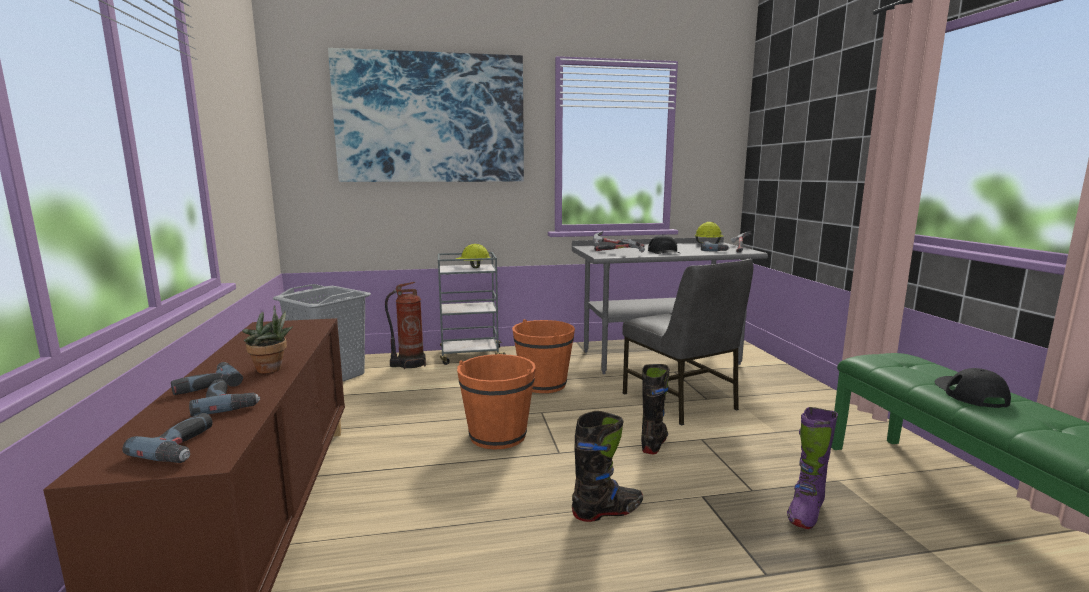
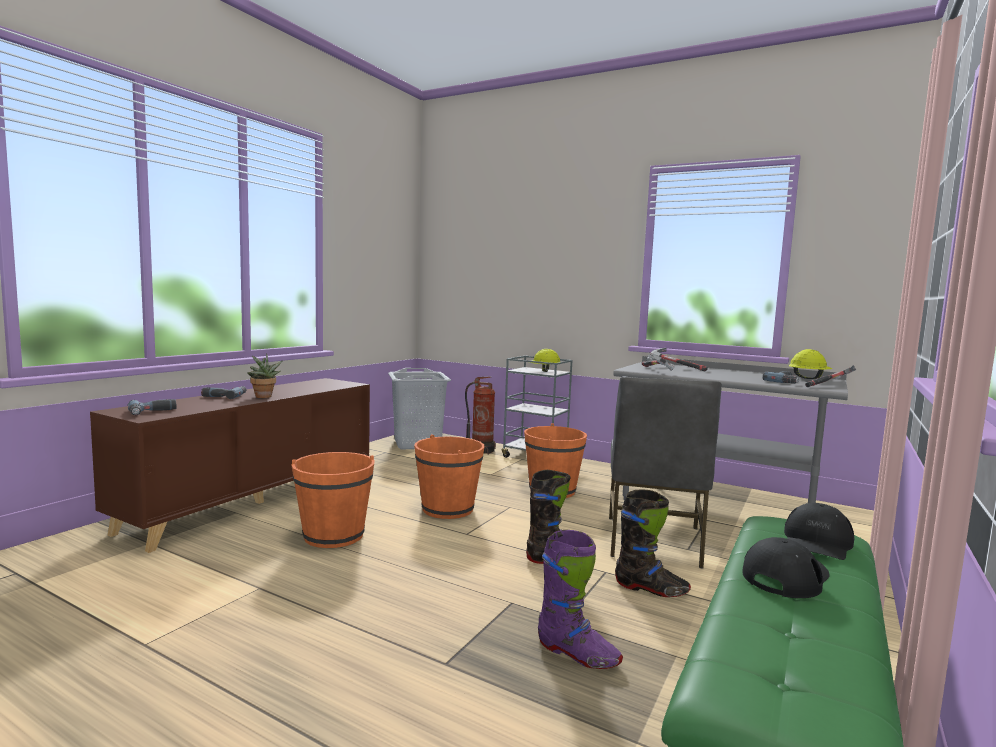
camera: 40 degrees right, 5 degrees down
(229, 402) = (210, 403): power drill -> none
(431, 118) = (531, 233): picture -> none
(449, 514) = (334, 535): none -> orange bucket
(607, 511) = (423, 577): black boot -> black boot (651, 589)
(664, 252) = (713, 375): black cap -> black cap (817, 542)
(805, 512) = (577, 654): purple boot -> purple boot turned 135 degrees counterclockwise

